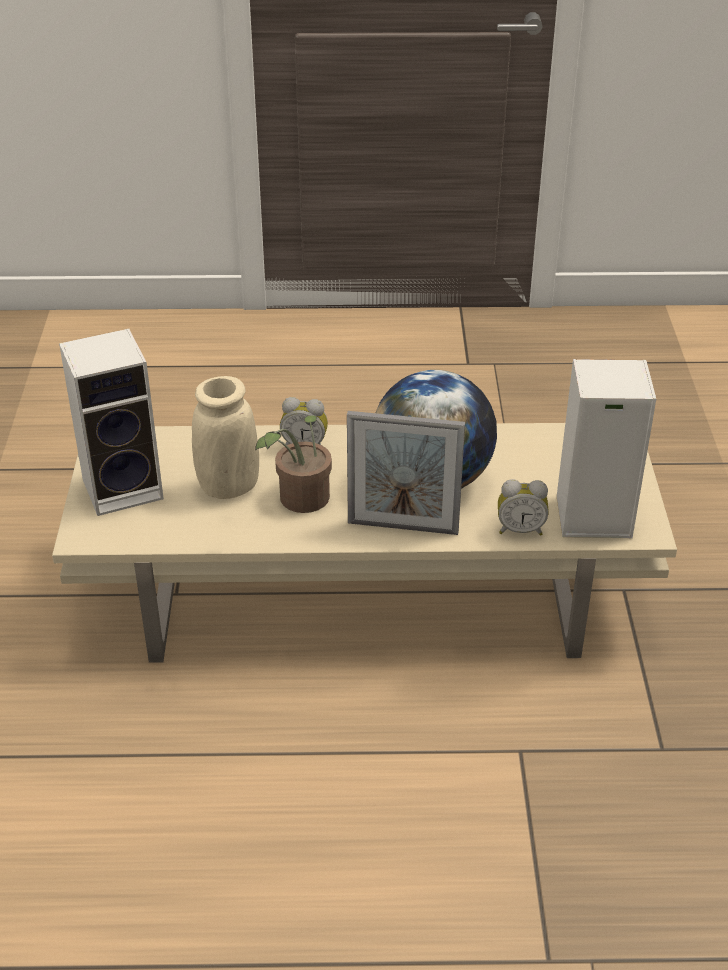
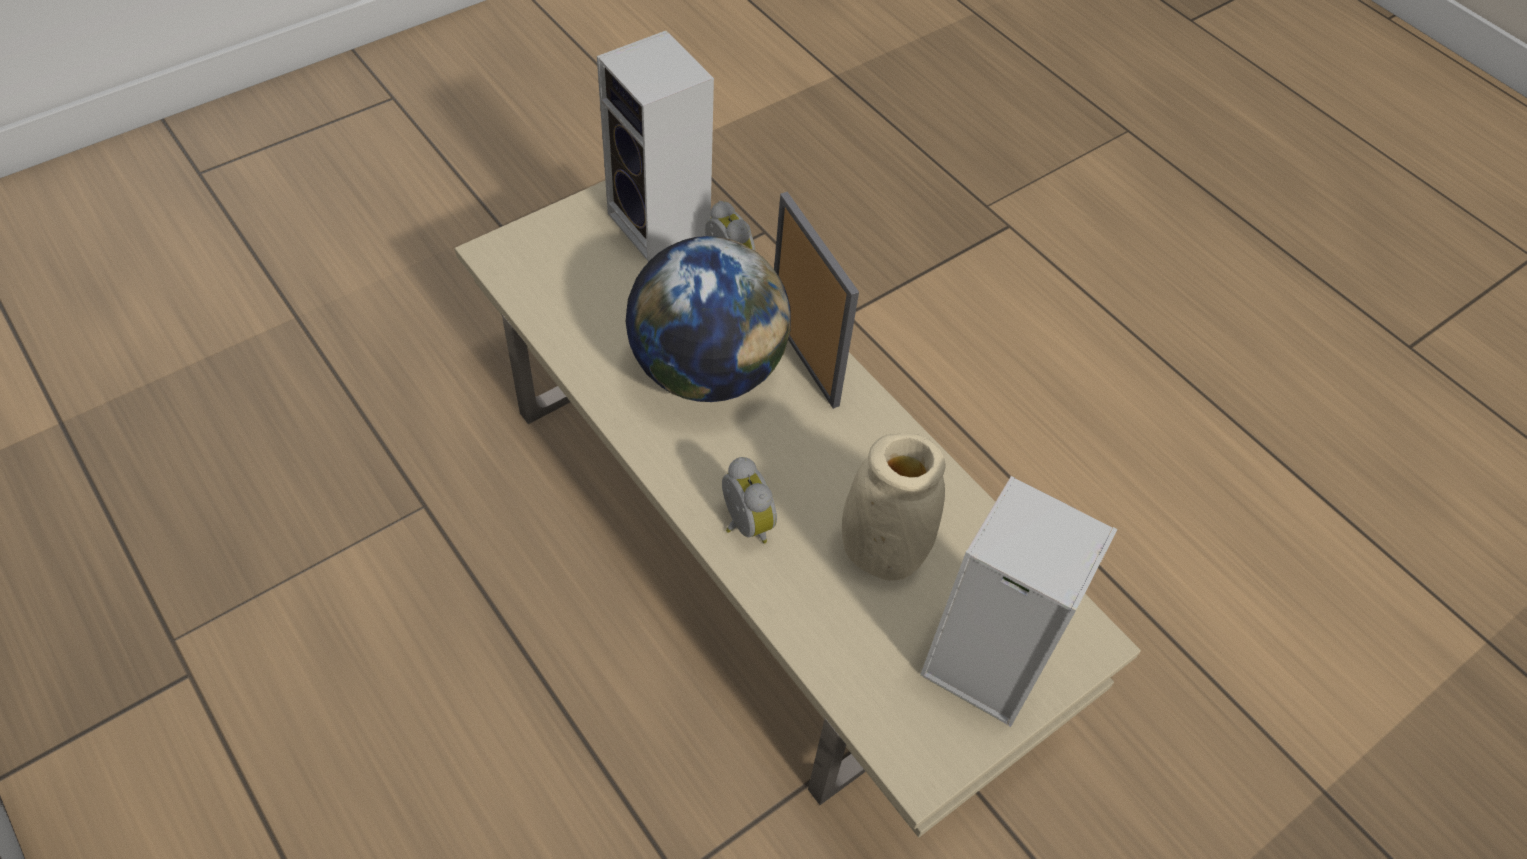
camera: 130 degrees left, 15 degrees up
(299, 501) = (843, 469): potted plant -> none

